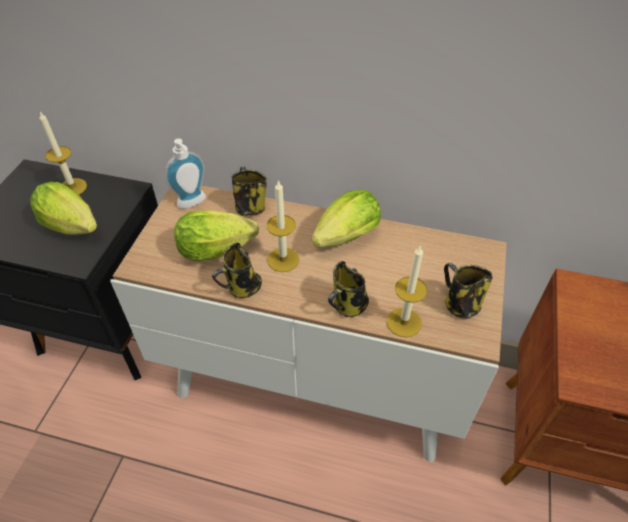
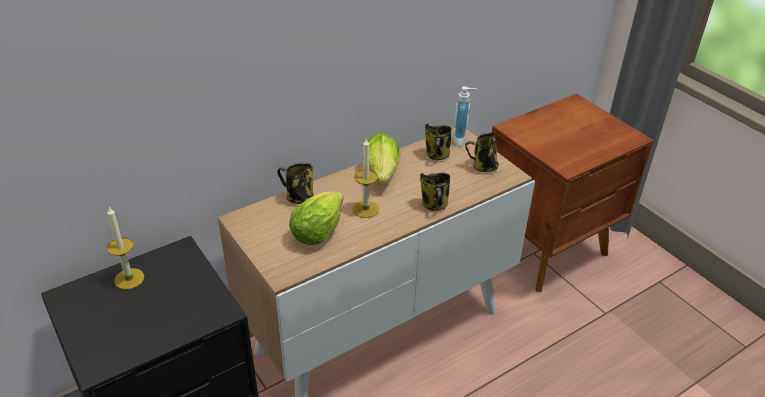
camera: 50 degrees left, 10 degrees down
(74, 228) = (181, 298): lettuce -> none
(193, 204) = (257, 220): soap dispenser -> soap dispenser (462, 140)
(242, 288) = (366, 238): mug -> mug (437, 155)
(404, 322) = (471, 192): candle -> none

